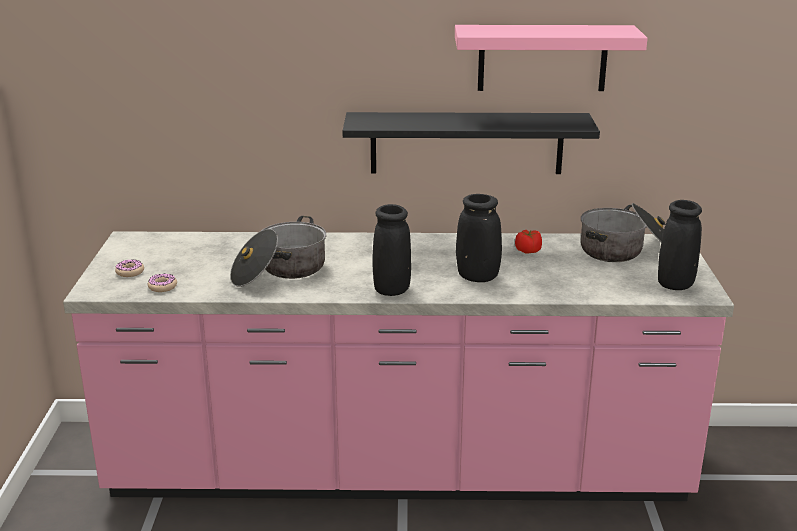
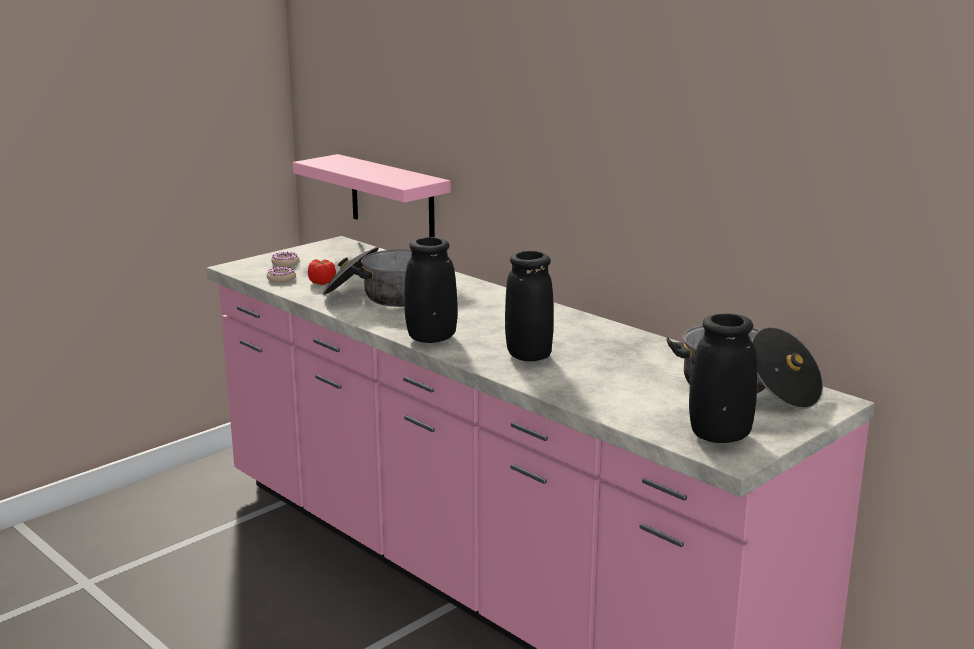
camera: 45 degrees right, 5 degrees down
(466, 143) = (625, 207): black shelf -> none
(527, 251) = (636, 354): tomato -> tomato (322, 282)
(542, 58) = (706, 109): pink shelf -> pink shelf (392, 198)

